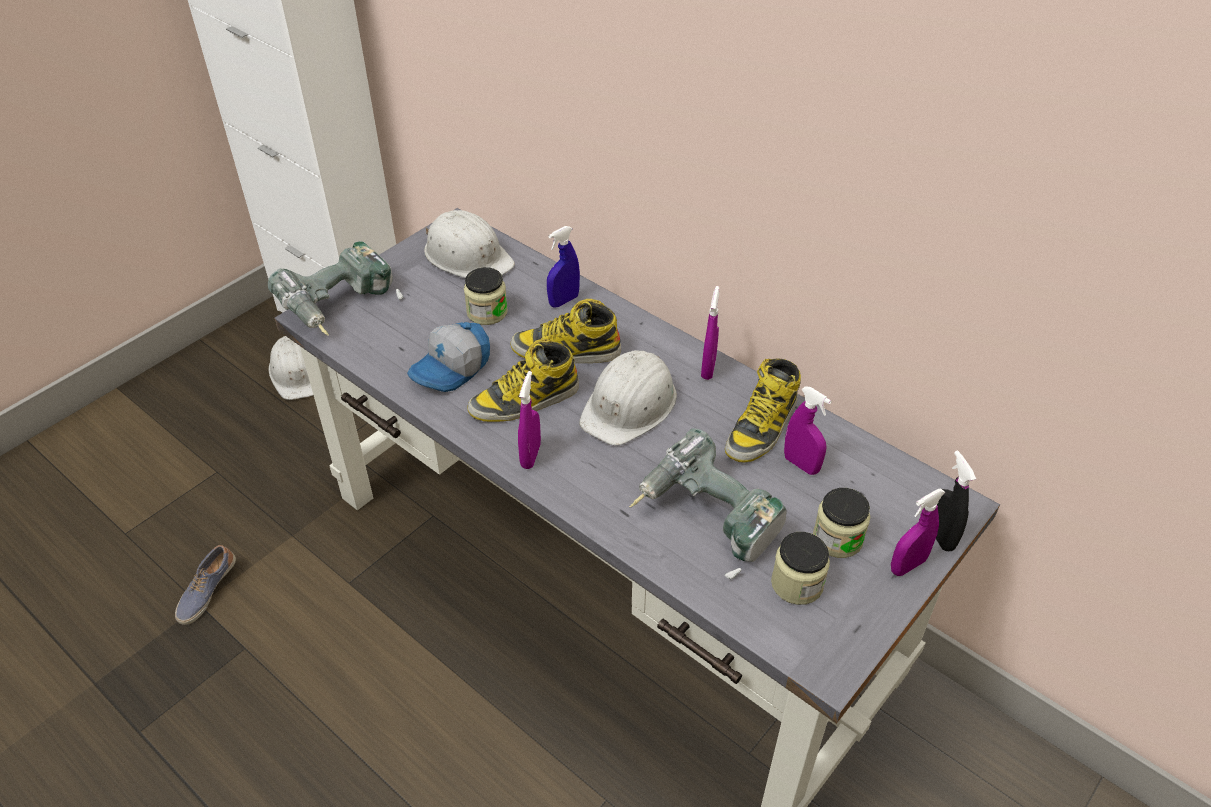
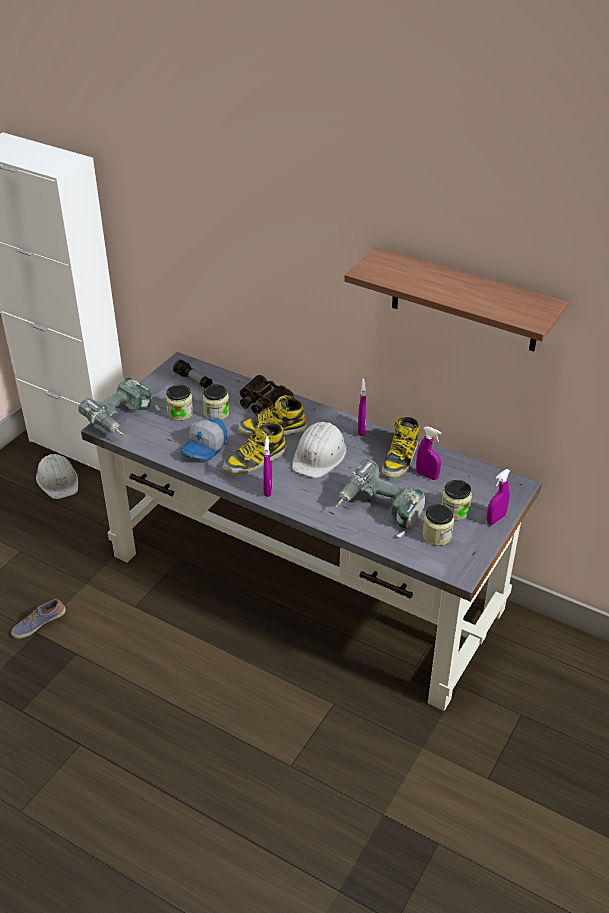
camera: 10 degrees left, 5 degrees down
(207, 591) = (39, 624): shoe -> shoe turned 45 degrees clockwise
(432, 306) = (180, 413): none -> jar
(468, 256) = (193, 381): white hard hat -> flashlight
(563, 301) = (262, 401): blue spray bottle -> binoculars
(904, 171) = (464, 301): none -> shelf
(940, 536) = (511, 503): black spray bottle -> none

